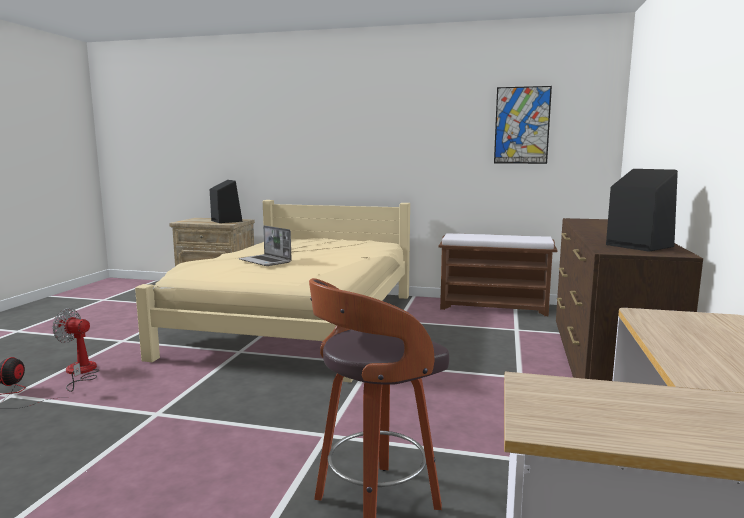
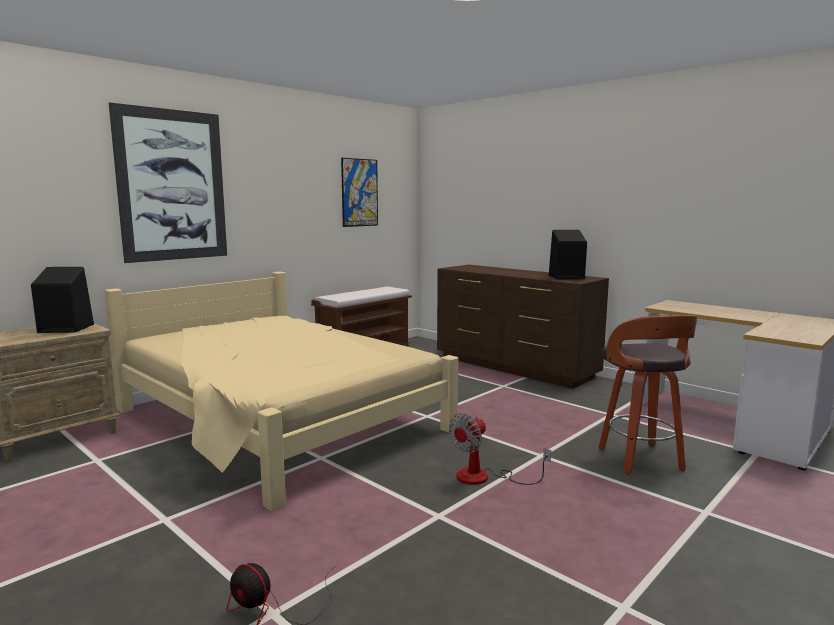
camera: 60 degrees left, 0 degrees up
(80, 372) = (254, 556): fan -> fan (484, 477)
(266, 261) = (283, 354): laptop -> none
(319, 123) = (172, 185): none -> picture

